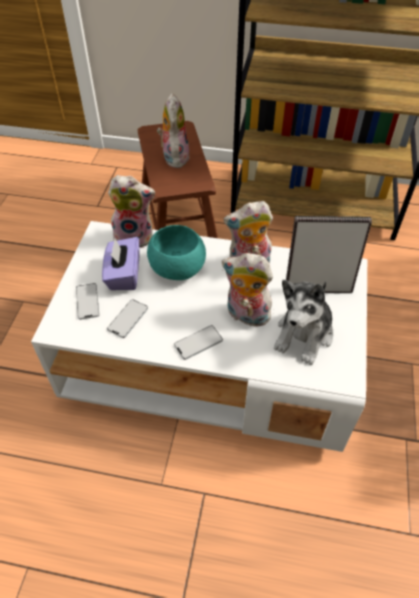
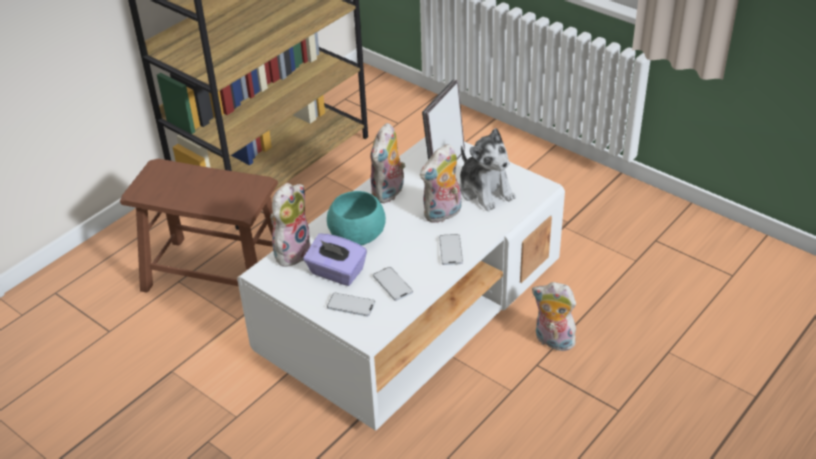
camera: 60 degrees left, 10 degrees down
(174, 157) = (200, 188): plush toy -> plush toy (552, 341)

